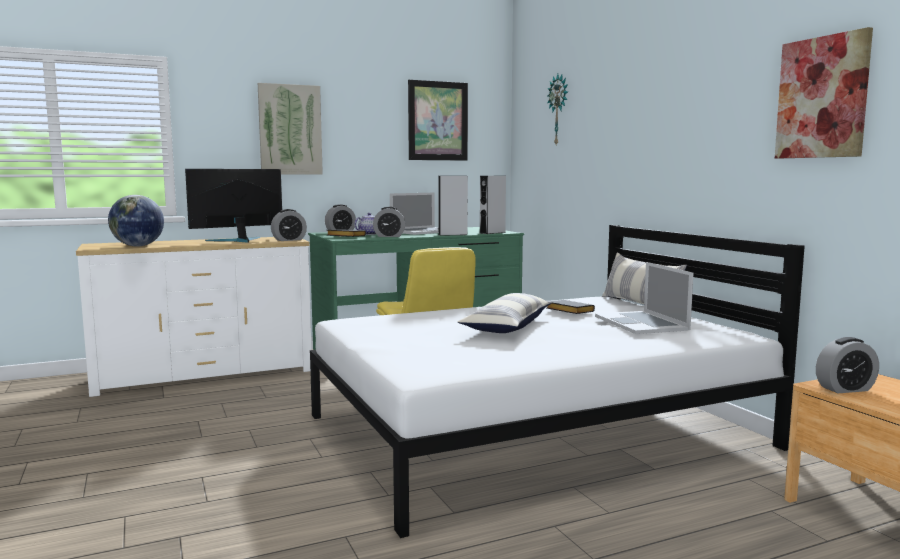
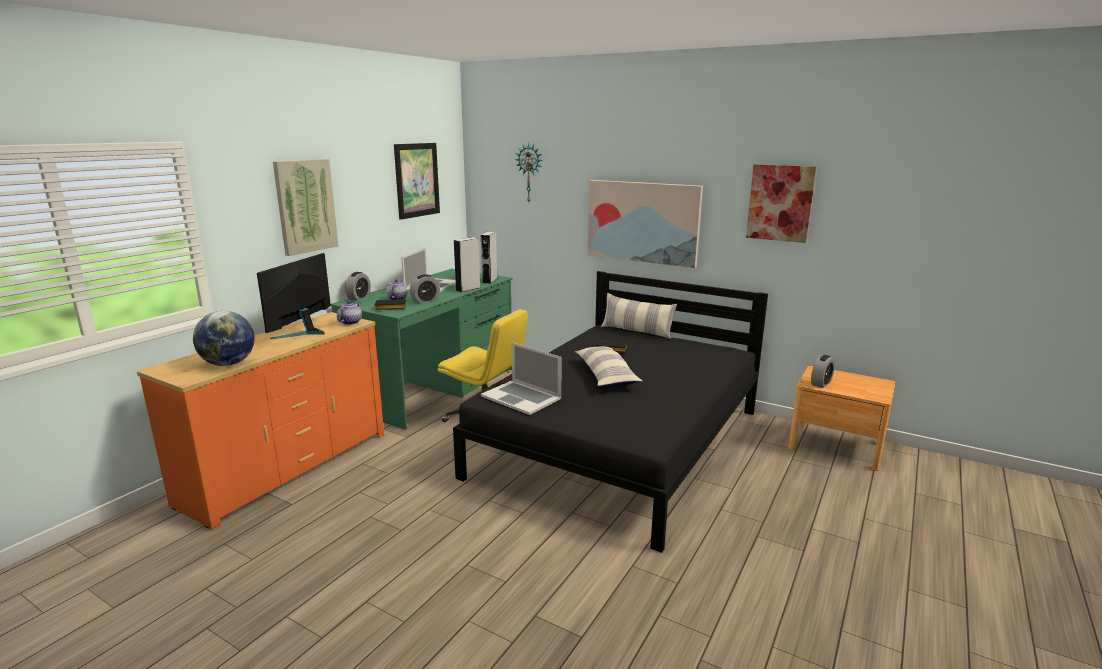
camera: 35 degrees left, 10 degrees up
(204, 375) = (287, 467): white dresser -> orange dresser
(289, 240) = (350, 322): alarm clock -> teapot
(534, 431) = (620, 442): white bed -> black bed
(641, 323) = (675, 354): laptop -> laptop (521, 397)
(659, 154) = (642, 222): none -> picture

